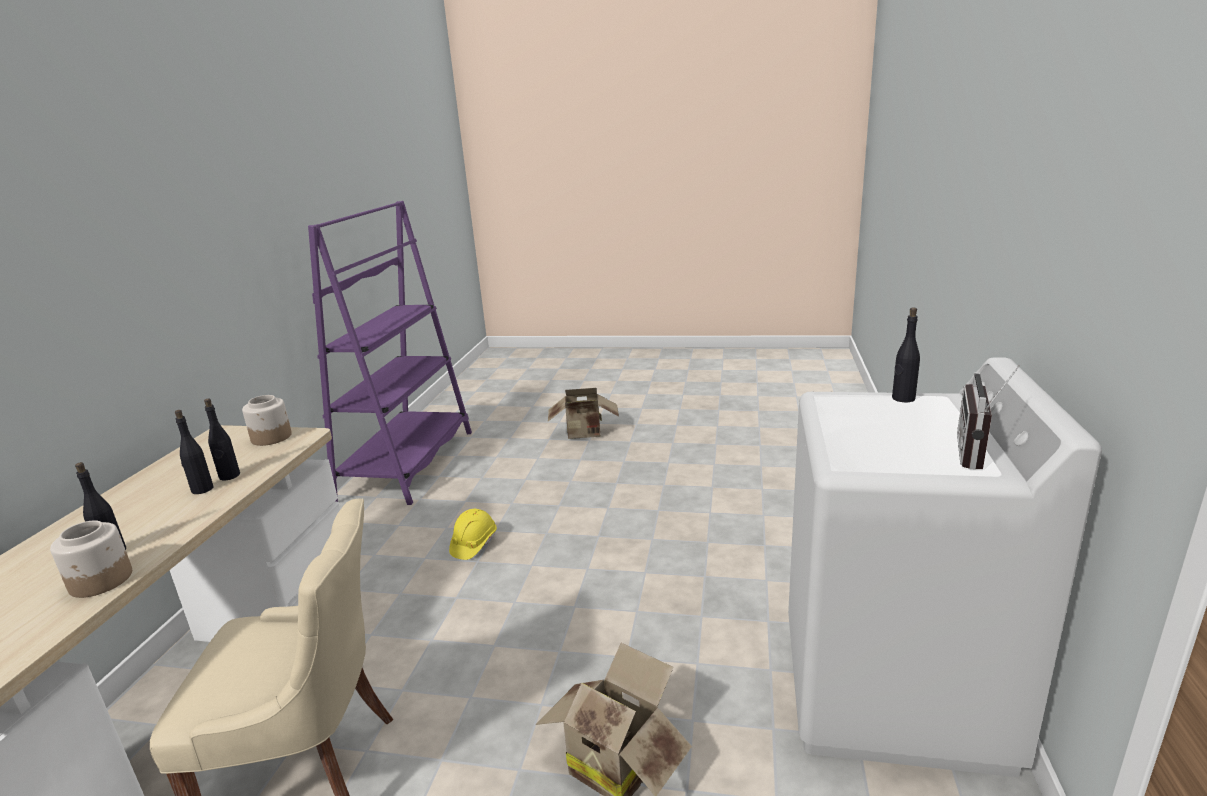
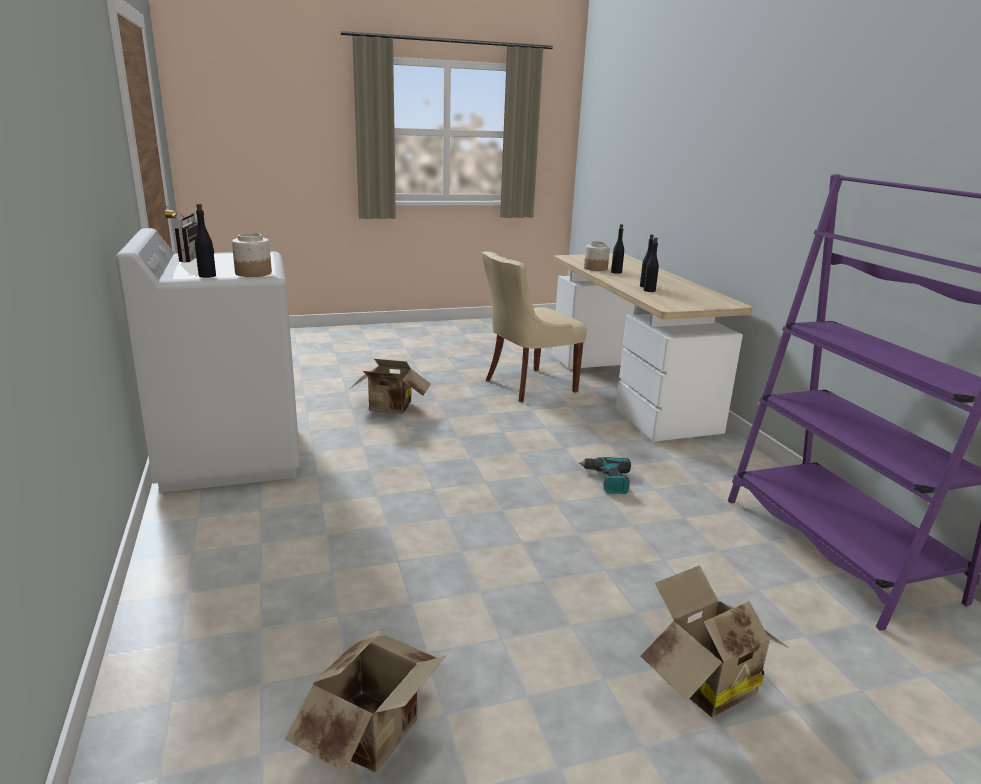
camera: 150 degrees right, 0 degrees up
(272, 437) = (687, 304): jar -> jar (253, 273)
(474, 544) = (607, 481): yellow hard hat -> power drill
(750, 443) = (376, 734): none -> cardboard box

